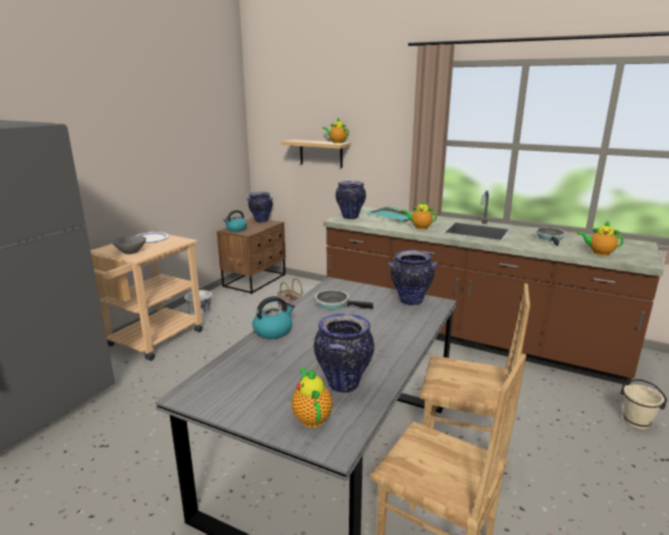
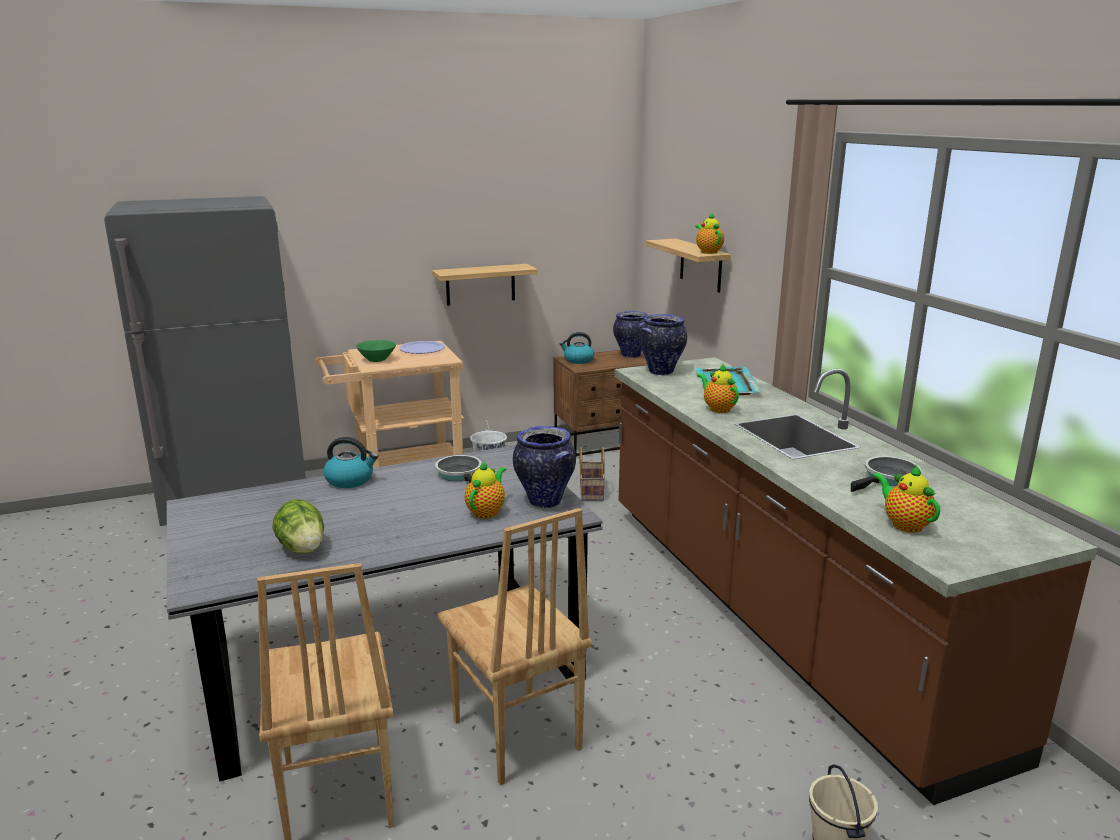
camera: 40 degrees right, 0 degrees up
(131, 252) = (377, 360): grey bowl -> green bowl
(169, 185) = (480, 284): none -> shelf
(311, 417) = (227, 561): teapot -> teapot (486, 511)
(343, 384) = (302, 549): vase -> lettuce

